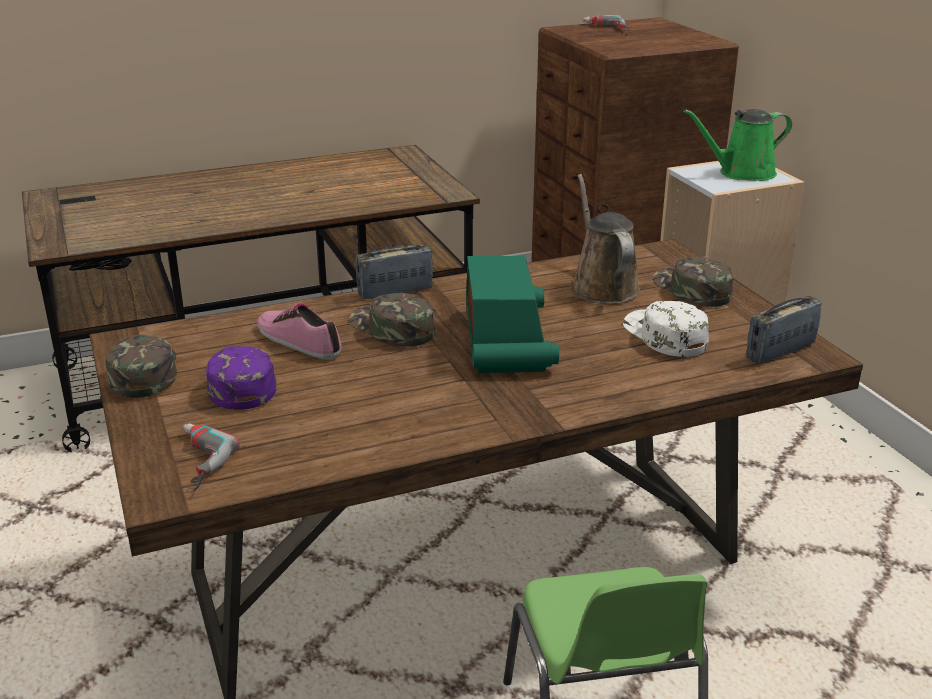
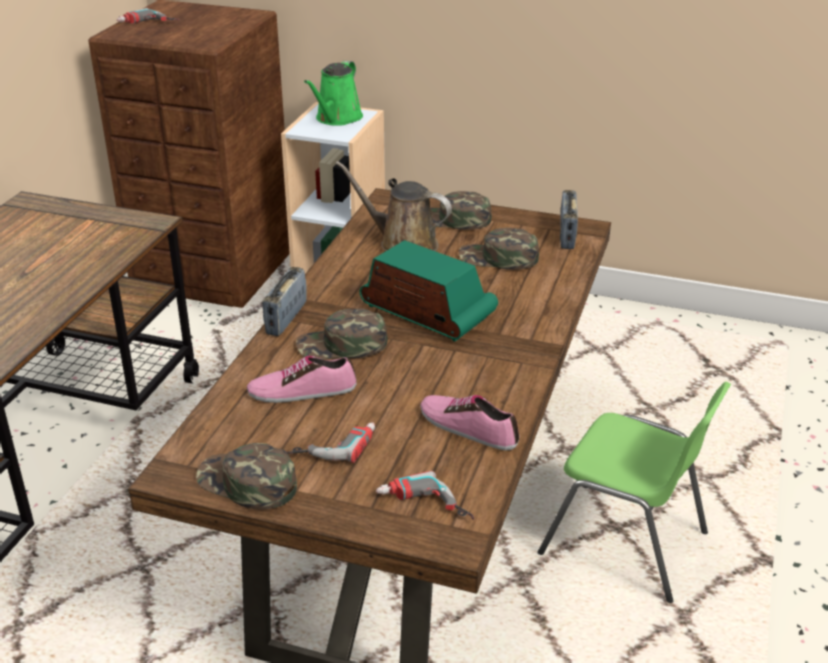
camera: 50 degrees left, 5 degrees up
(238, 384) = (332, 444): purple cap -> power drill
(346, 435) = (468, 427): none -> shoe
(664, 336) = (498, 258): white cap -> green cap

